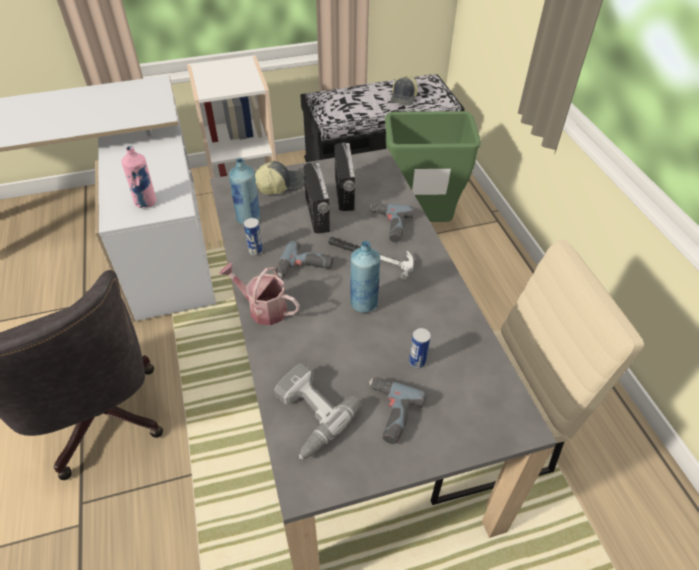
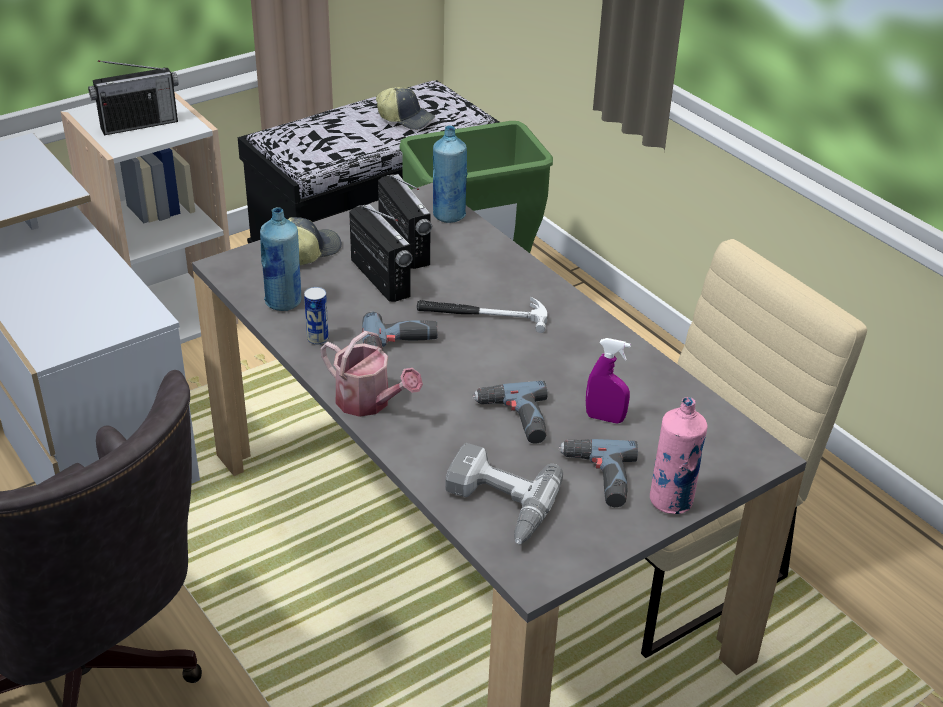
camera: 20 degrees left, 10 degrees down
(146, 202) = (89, 319): pink bottle -> pink bottle (671, 501)
(225, 79) = (139, 124): none -> radio
(263, 308) = (369, 402): watering can -> watering can turned 150 degrees counterclockwise
(364, 303) = (502, 369): blue bottle -> blue bottle (449, 215)
(388, 225) = (487, 275): power drill -> power drill (514, 419)
(404, 98) = (406, 118): cap -> cap turned 60 degrees counterclockwise
(417, 362) = (605, 418): can -> purple spray bottle

